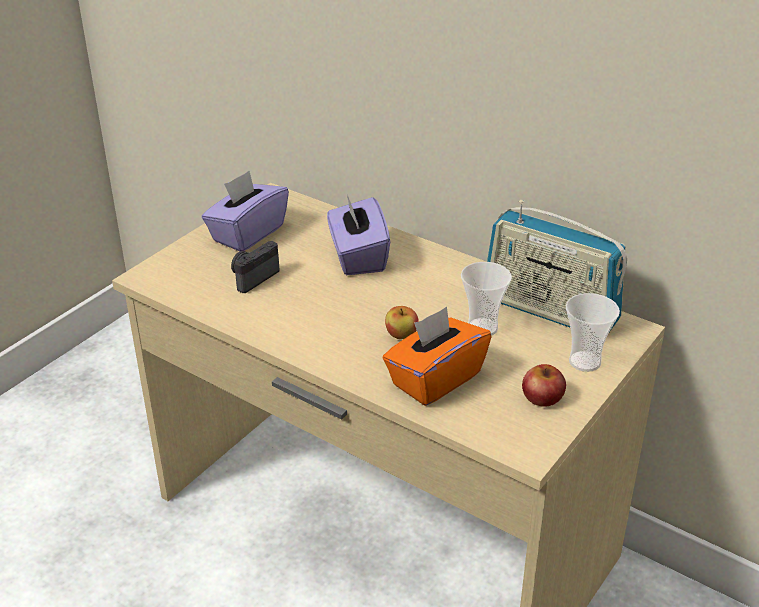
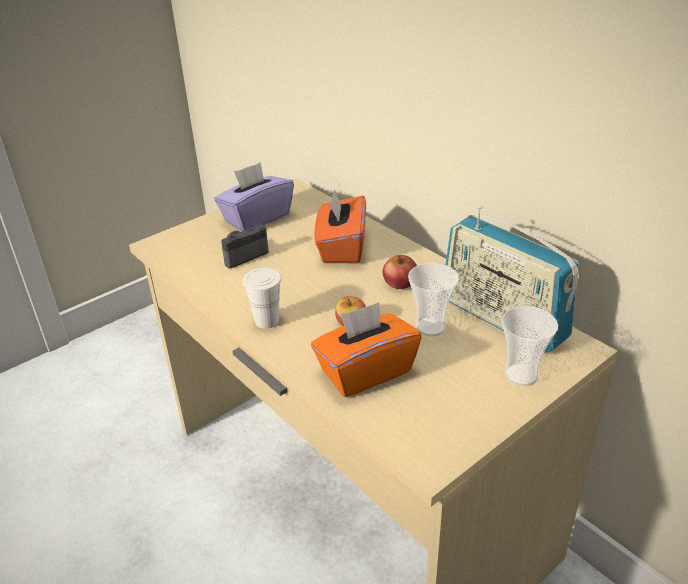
camera: 15 degrees right, 0 degrees up
(312, 343) = (267, 321): none -> white cup
(357, 257) = (341, 248): purple tissue box -> orange tissue box
(542, 397) = (465, 406): apple -> apple (400, 282)

